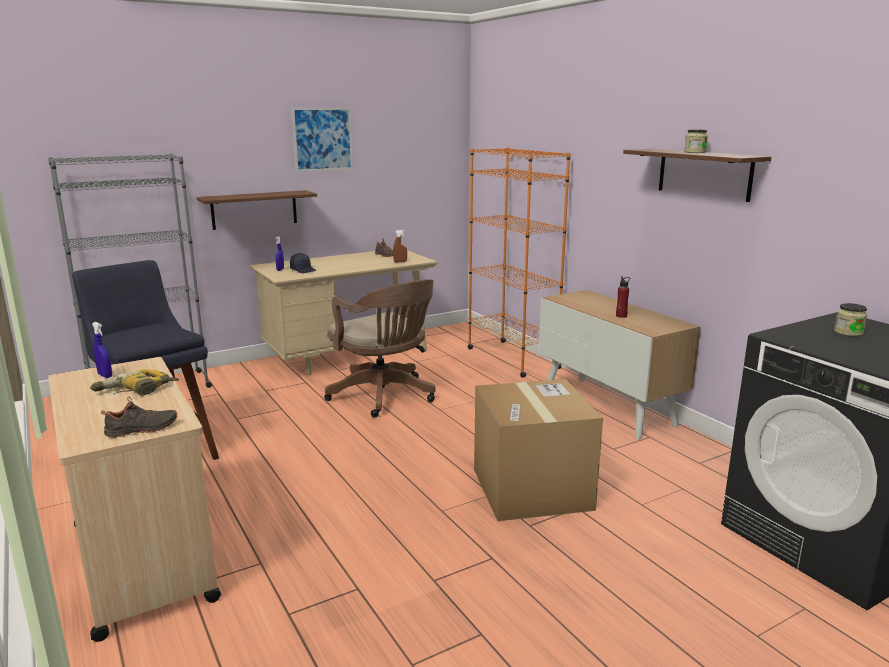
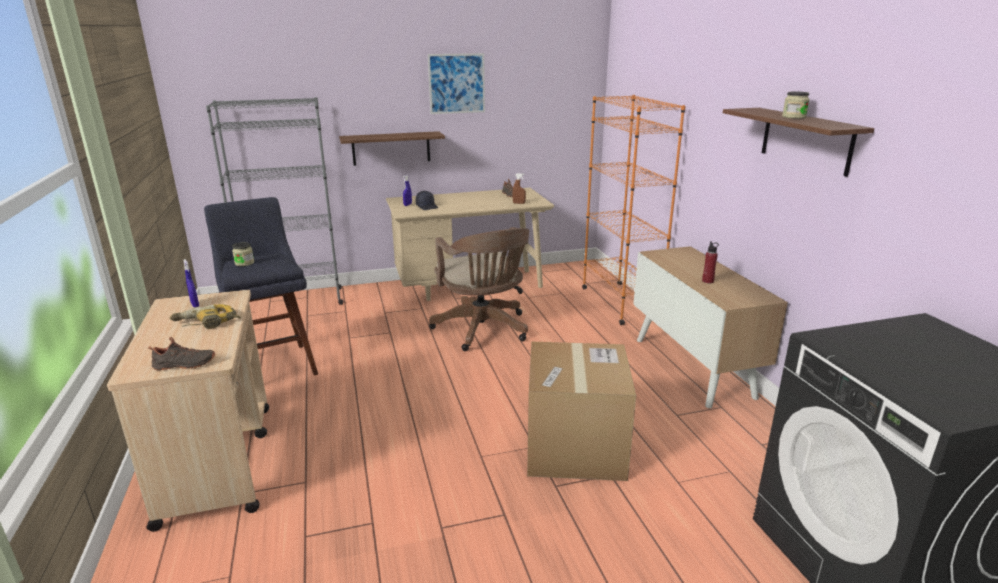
camera: 15 degrees right, 5 degrees up
(848, 332) = (915, 344): jar -> jar (244, 263)

